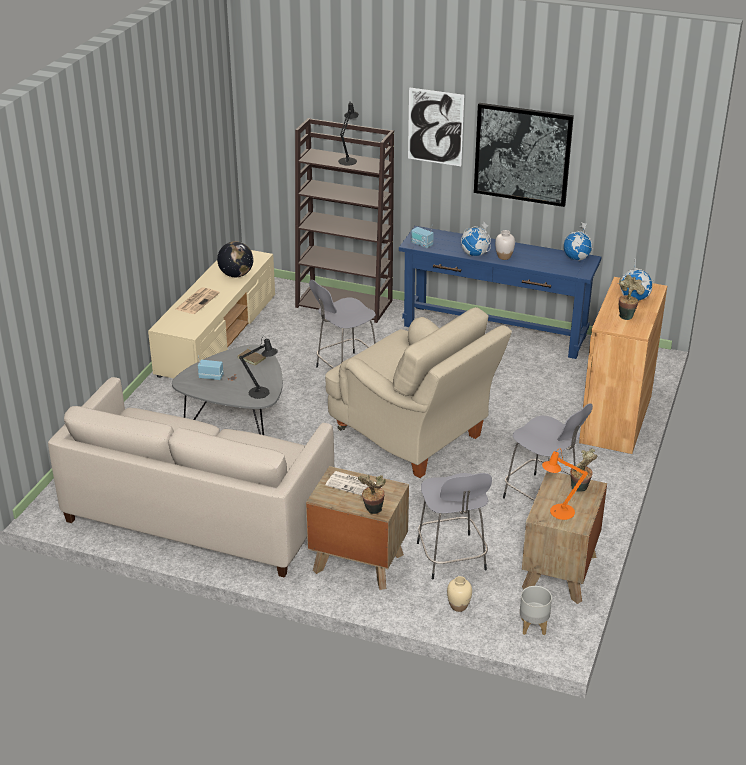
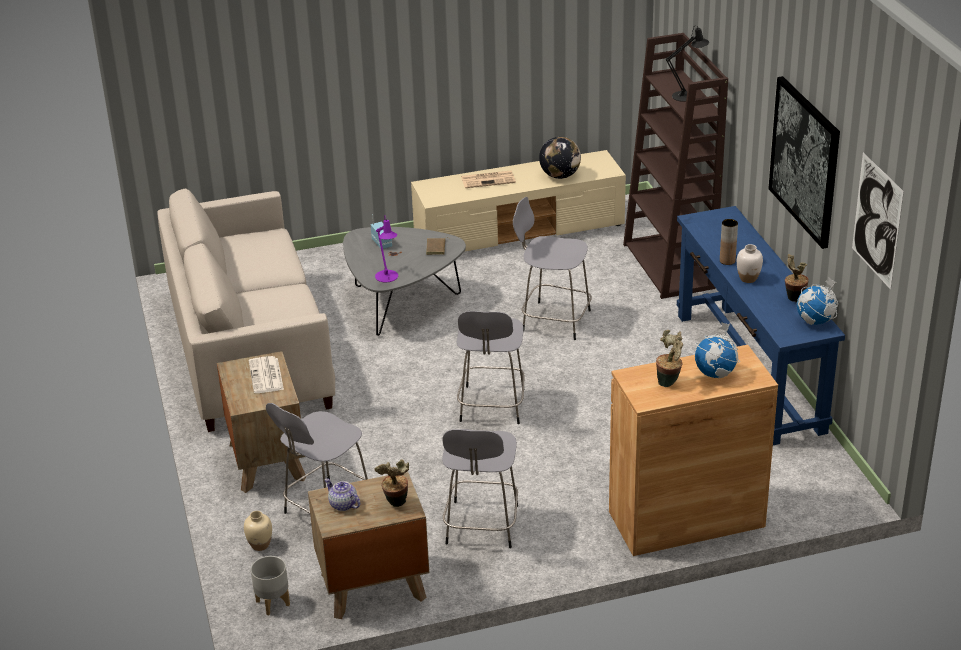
camera: 55 degrees right, 0 degrees up
(262, 393) = (387, 278): black table lamp -> purple table lamp
(372, 511) = (237, 401): potted plant -> potted plant (793, 298)
(414, 437) = (491, 407): beige armchair -> grey stool
(421, 244) = (701, 225): radio -> none
(435, 127) = (755, 90): picture -> picture (877, 220)
(475, 254) = (727, 261): globe -> brown vase
(558, 512) = (342, 504): orange table lamp -> teapot

